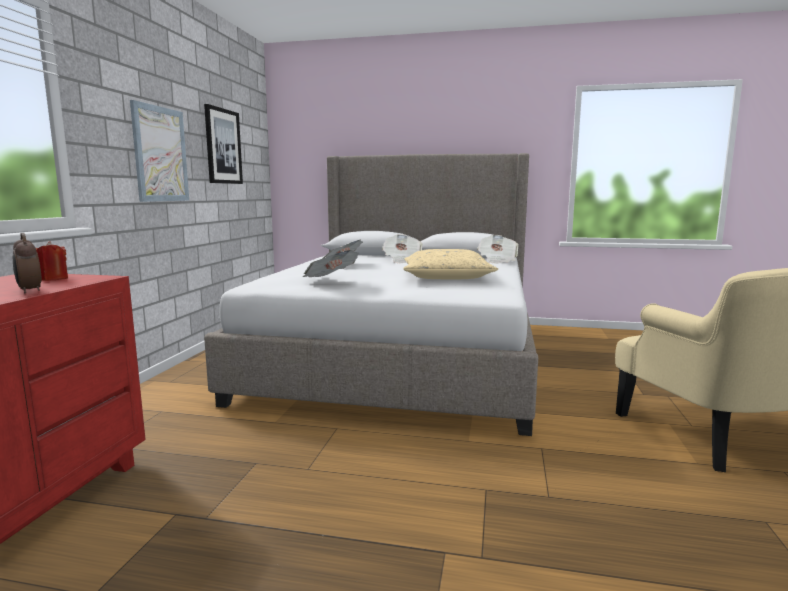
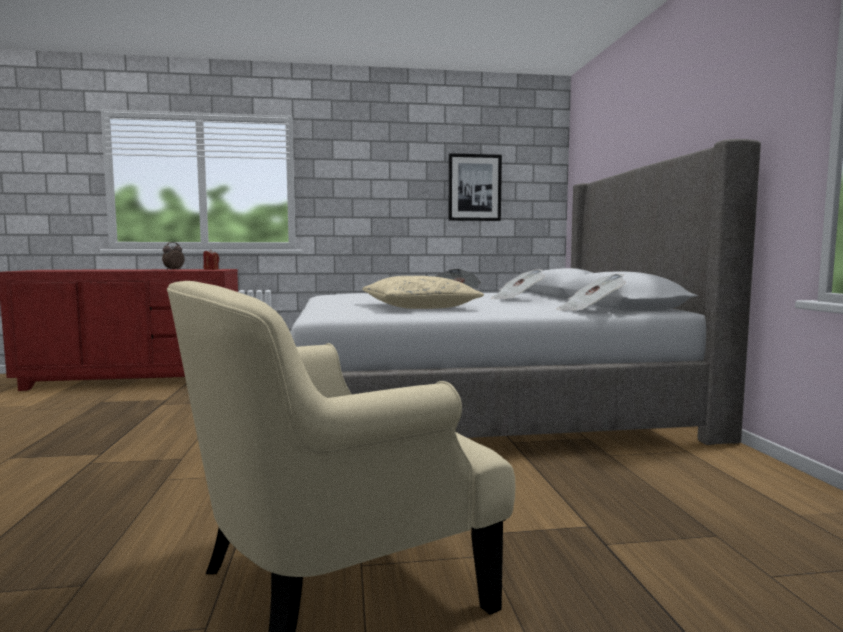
camera: 70 degrees right, 5 degrees down
(160, 154) = (385, 199): picture -> none
(330, 280) = (347, 295): newspaper -> none

